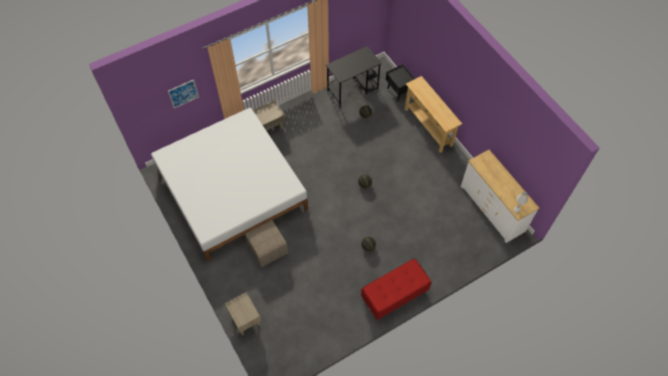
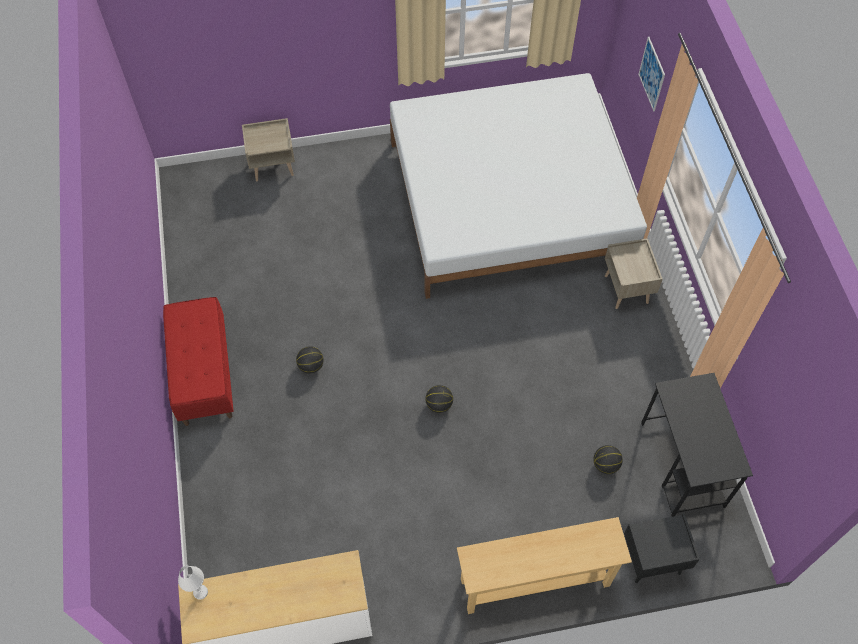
camera: 110 degrees right, 0 degrees up
(268, 248) = (376, 222): beige ottoman -> none

